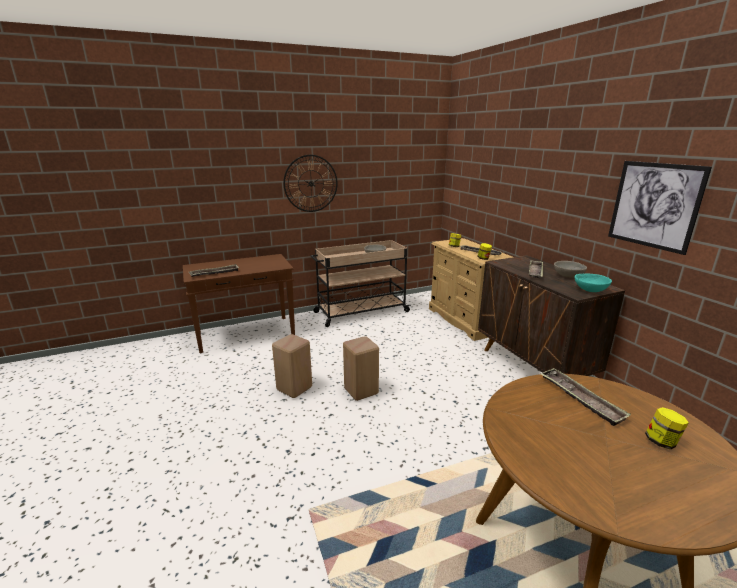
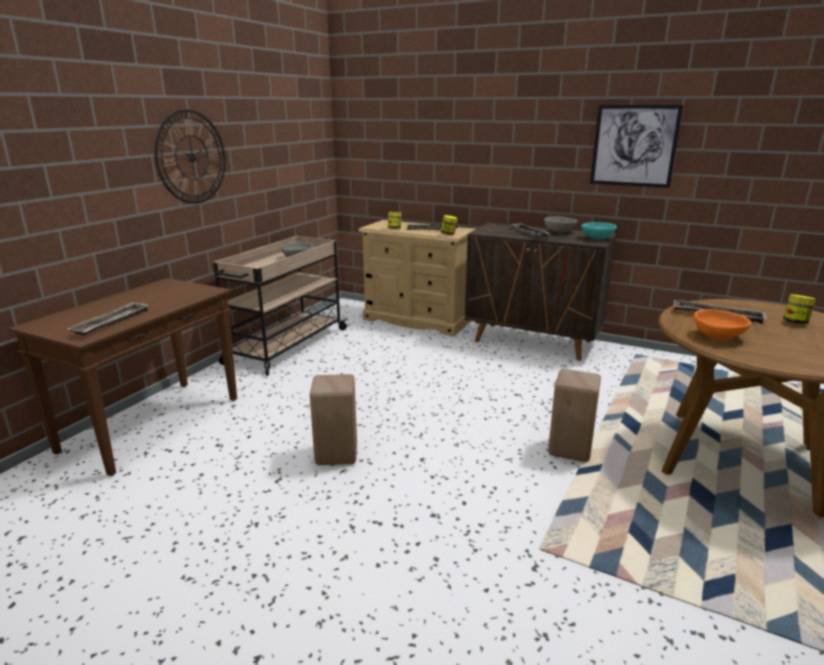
camera: 40 degrees left, 0 degrees up
(362, 391) = (419, 423): beige stool -> beige stool (571, 449)
(530, 416) = (717, 336): none -> orange bowl

